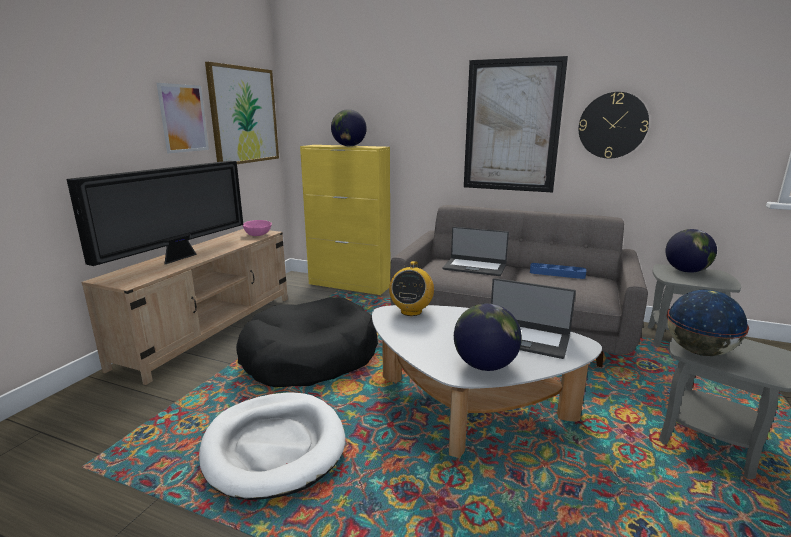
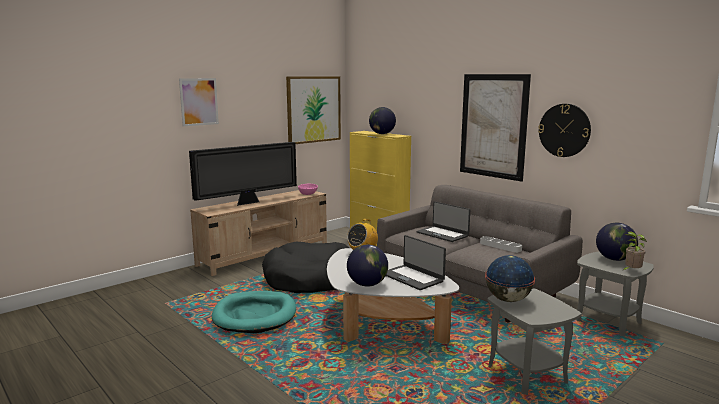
camera: 25 degrees right, 5 degrees down
(183, 118) = (266, 113): picture -> picture (199, 102)
(274, 446) = (255, 315): white dog bed -> turquoise dog bed
(557, 273) = (500, 246): blue tray -> grey tray
(725, 283) = (631, 271): none -> potted plant

